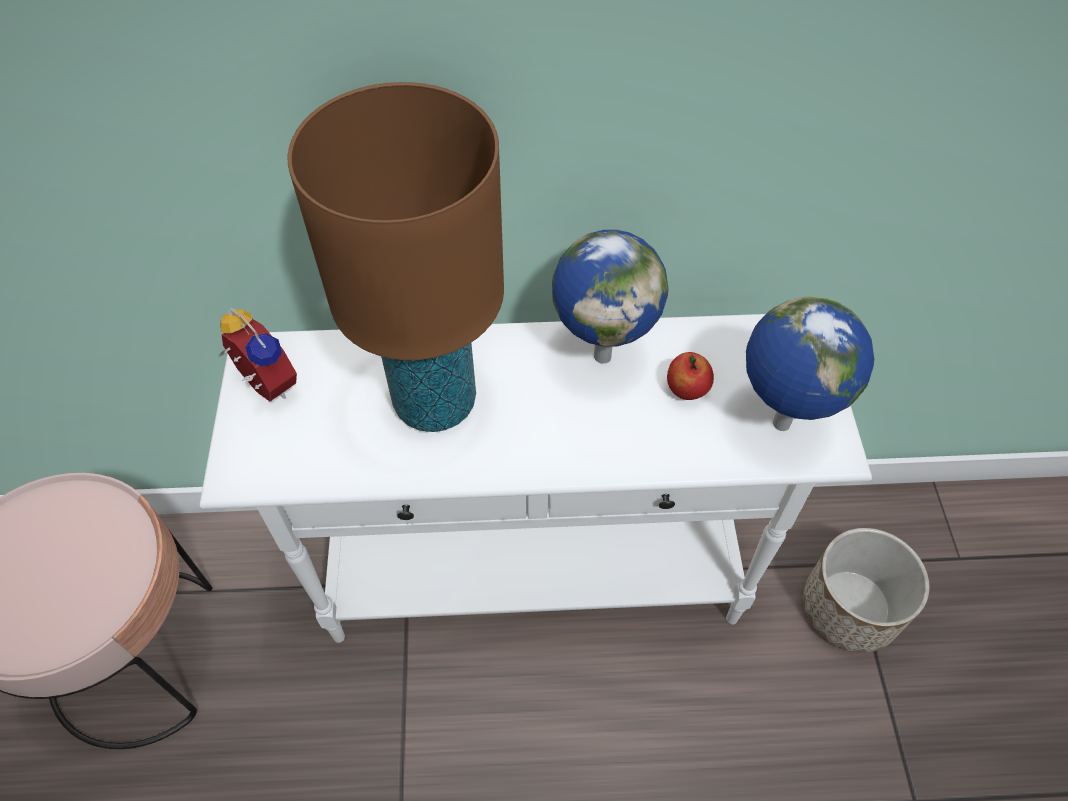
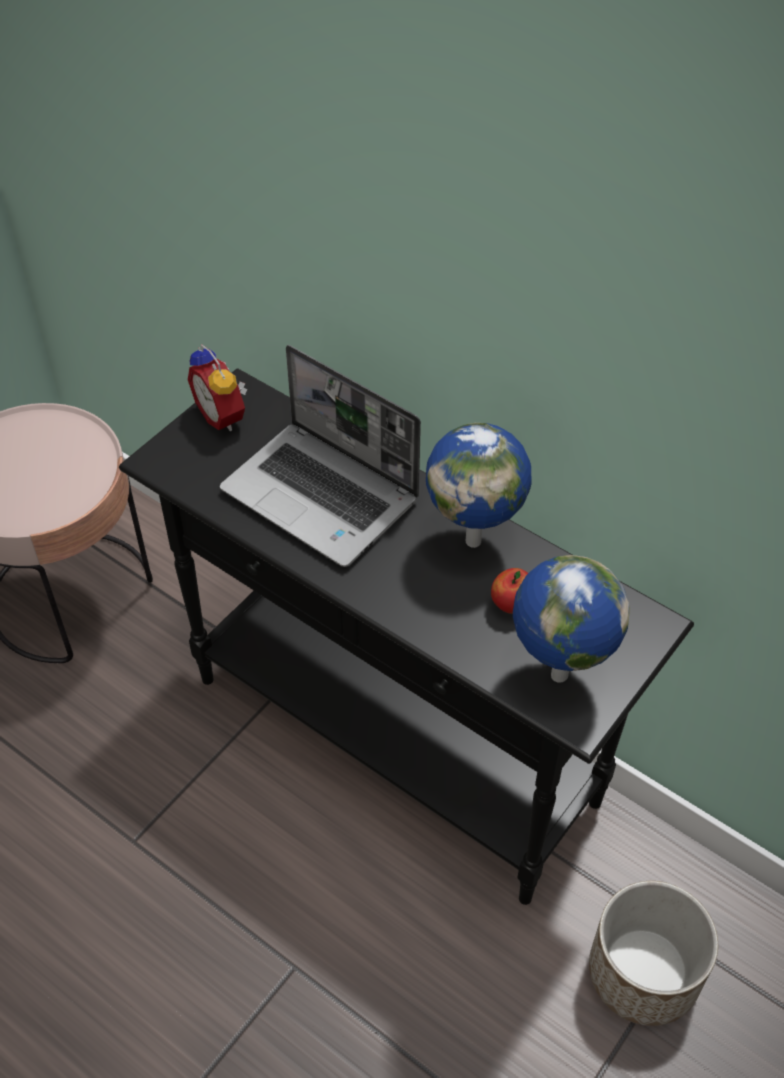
camera: 40 degrees right, 5 degrees down
(264, 386) = (224, 415): alarm clock -> alarm clock turned 150 degrees clockwise
(435, 401) = (323, 495): brown table lamp -> laptop
(535, 573) = (395, 742): white console table -> black console table

